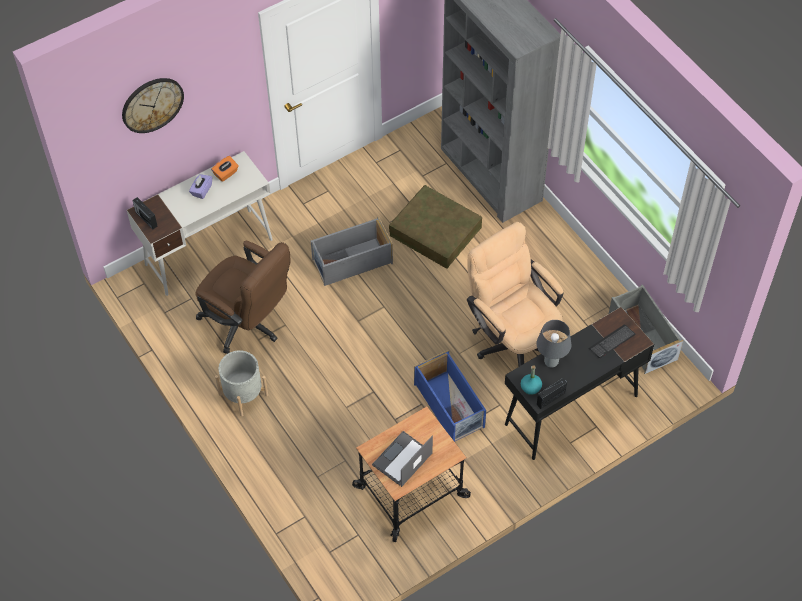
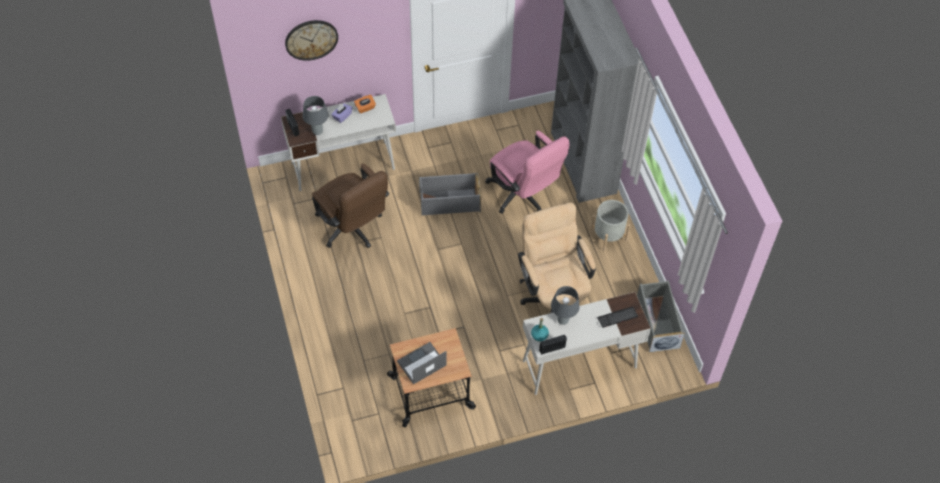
camera: 15 degrees right, 0 degrees up
(178, 216) = (318, 131): none -> grey table lamp
(243, 394) = (330, 282): grey planter -> grey planter (608, 236)
(435, 231) = (523, 196): brown storage box -> pink office chair
(450, 406) = (485, 334): blue storage box -> none
(570, 410) = (579, 364): black desk -> white desk

